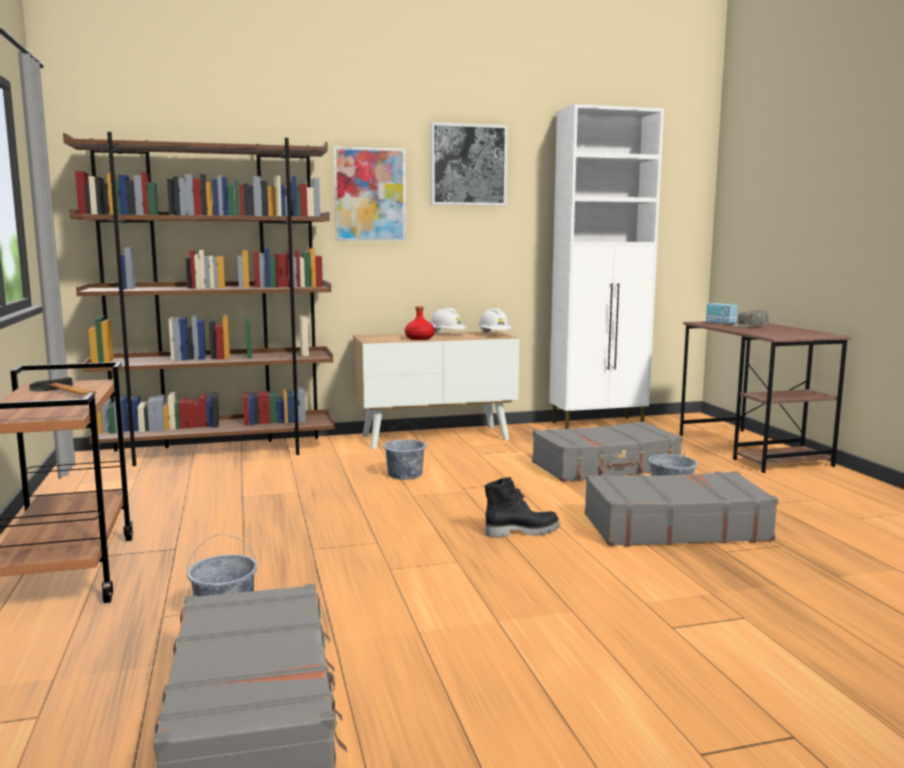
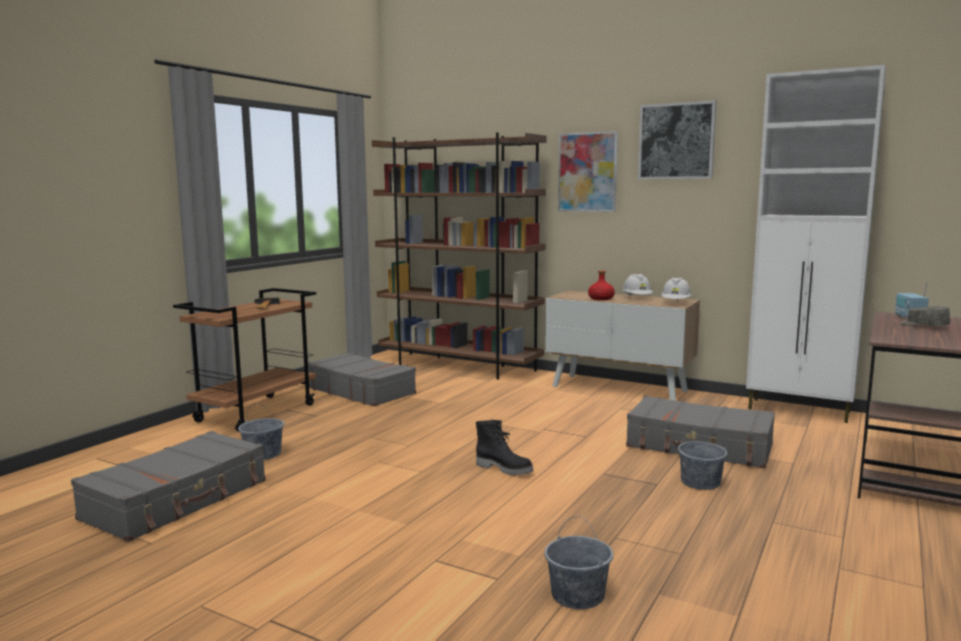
camera: 45 degrees right, 0 degrees up
(404, 474) = (529, 409): grey bucket -> grey bucket (577, 595)
(674, 527) = (624, 506): grey suitcase -> grey suitcase (361, 391)

